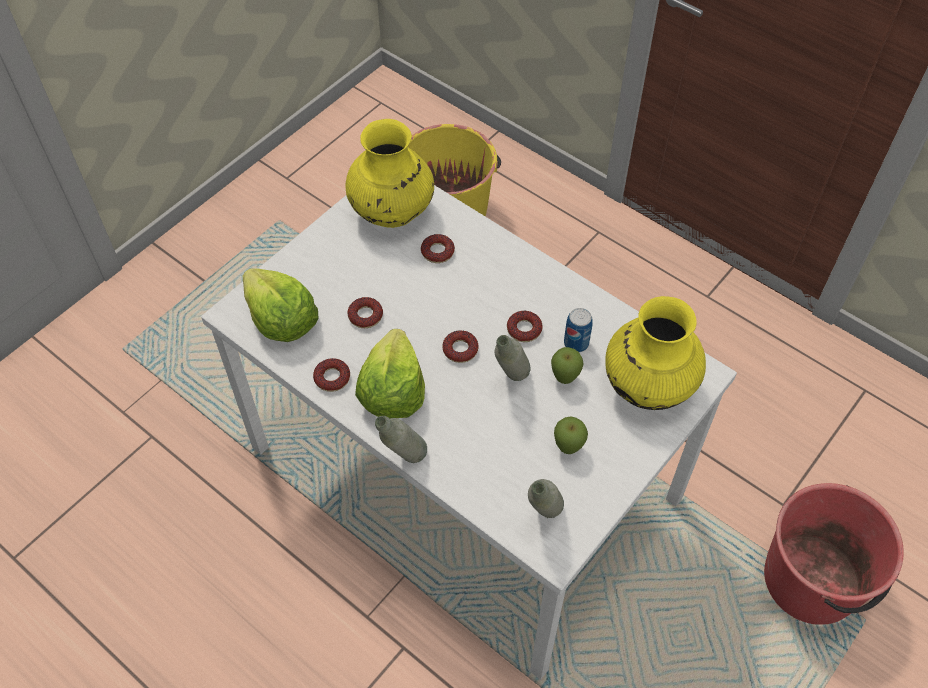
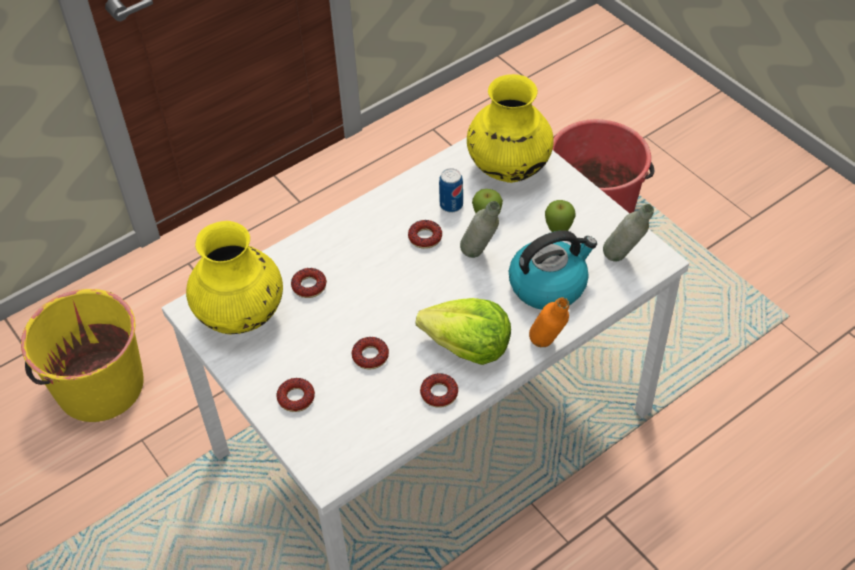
camera: 75 degrees left, 5 degrees down
(281, 320) = (352, 430): lettuce -> none
(404, 461) = (547, 348): grey bottle -> orange bottle
(460, 349) = (434, 287): donut -> donut (296, 398)
(489, 450) = (549, 285): none -> kettle

